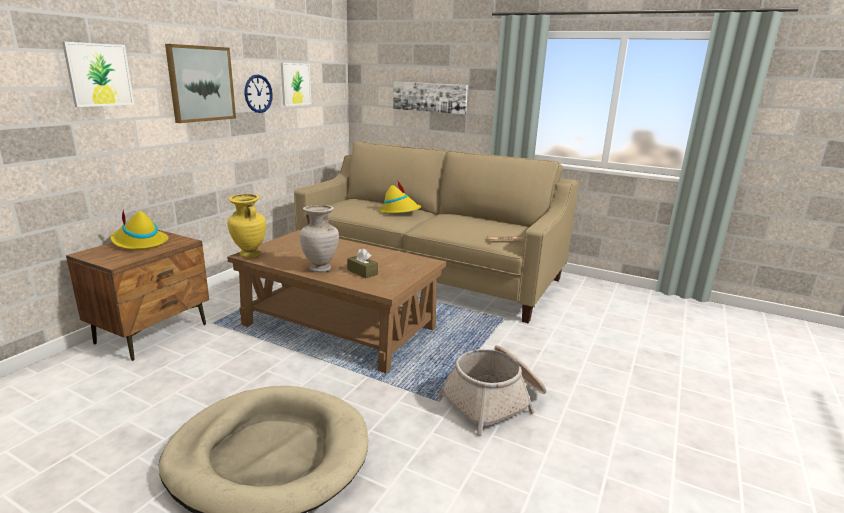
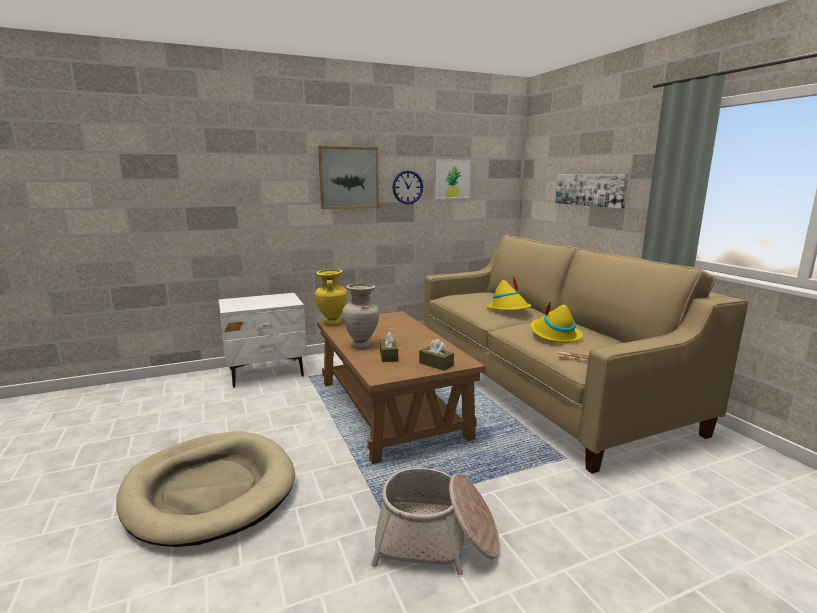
camera: 40 degrees right, 5 degrees down
(99, 75) = (260, 171): picture -> none
(139, 242) = (266, 299): yellow hat -> yellow hat (554, 335)
(153, 333) = (267, 372): brown nightstand -> white nightstand
(411, 269) = (436, 364): none -> brown tissue box

